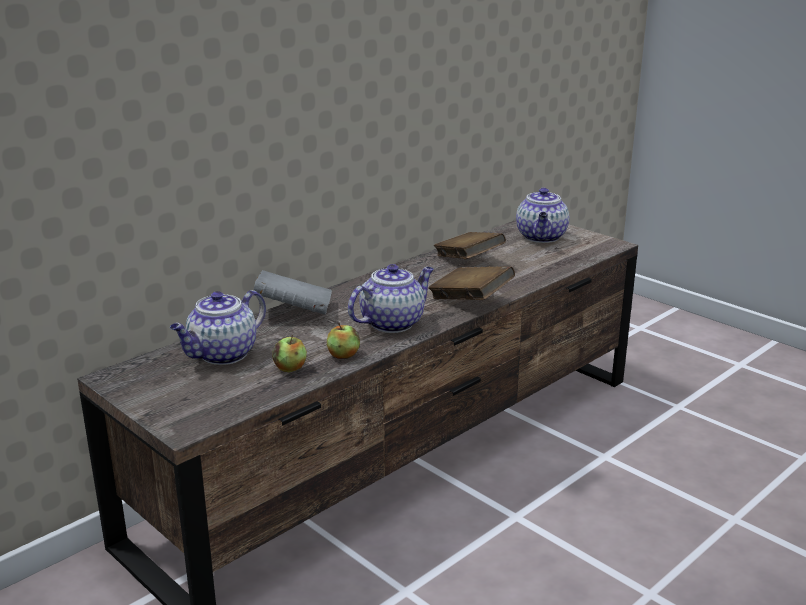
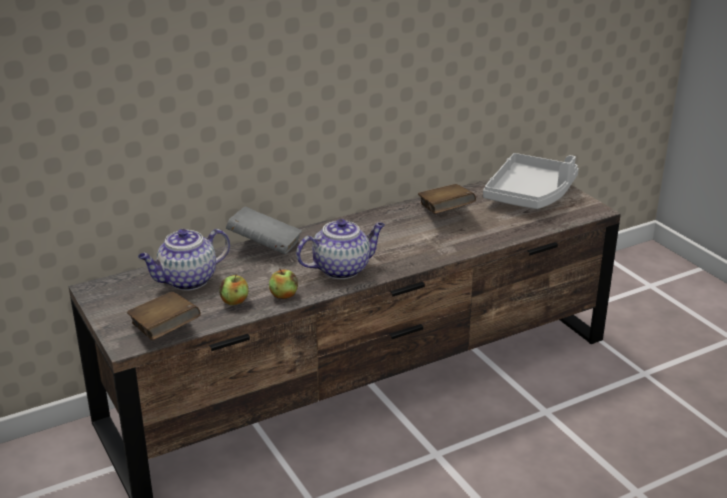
camera: 15 degrees right, 5 degrees up
(470, 301) = (423, 255): brown book -> brown book (165, 332)
(542, 237) = (530, 194): teapot -> grey tray

